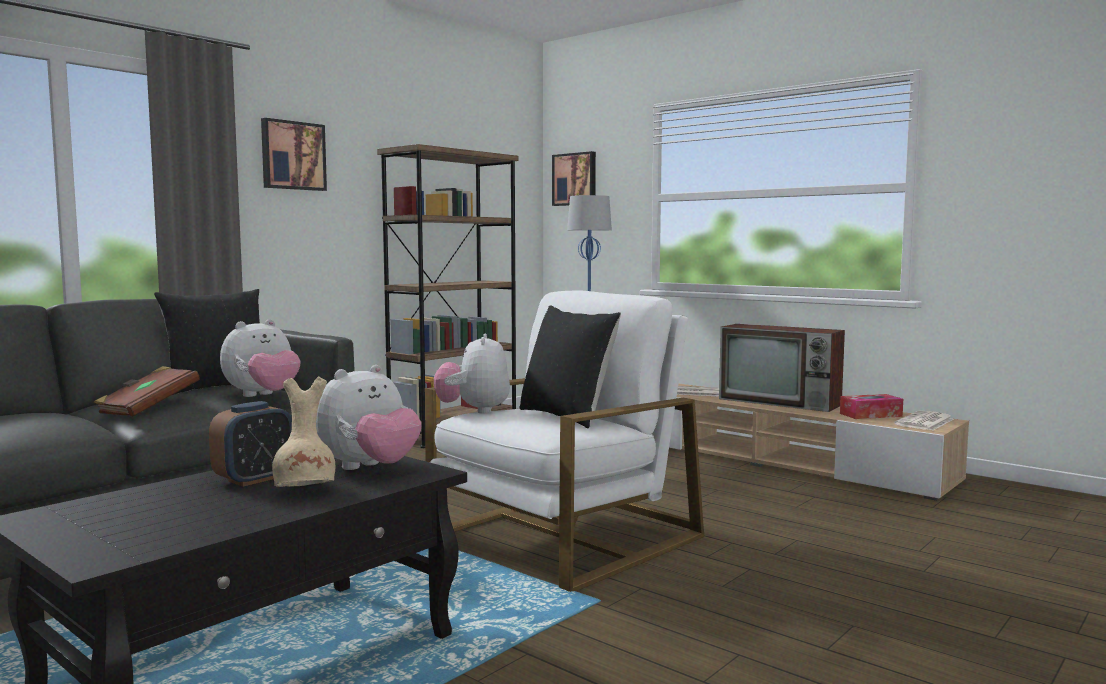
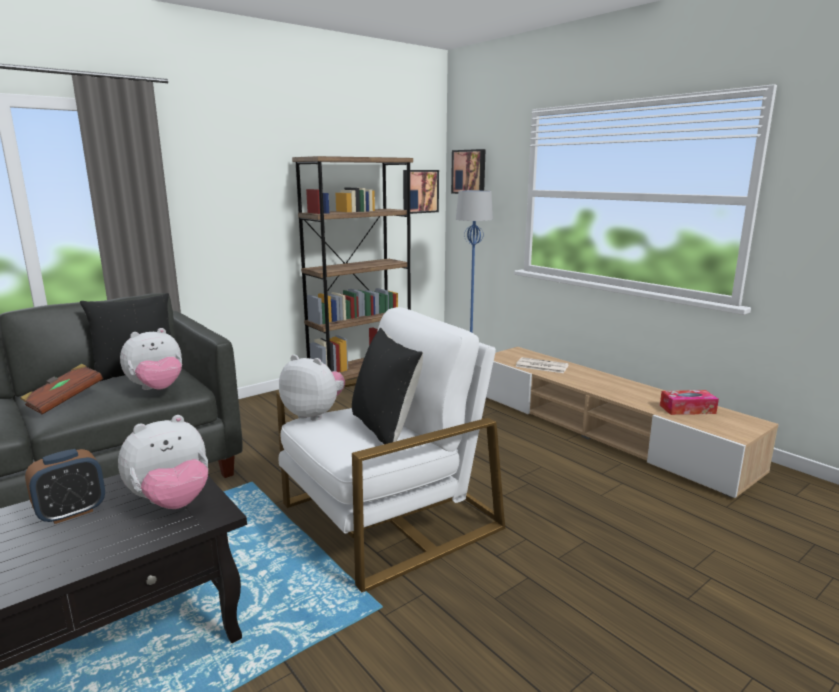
camera: 10 degrees right, 10 degrees up
(292, 155) = (217, 168): picture -> picture (419, 191)
(306, 490) = (97, 536): beige vase -> none
(473, 411) = (314, 414): plush toy -> plush toy turned 105 degrees clockwise
(781, 402) = (614, 385): television -> none
(925, 422) = (734, 424): newspaper -> none

